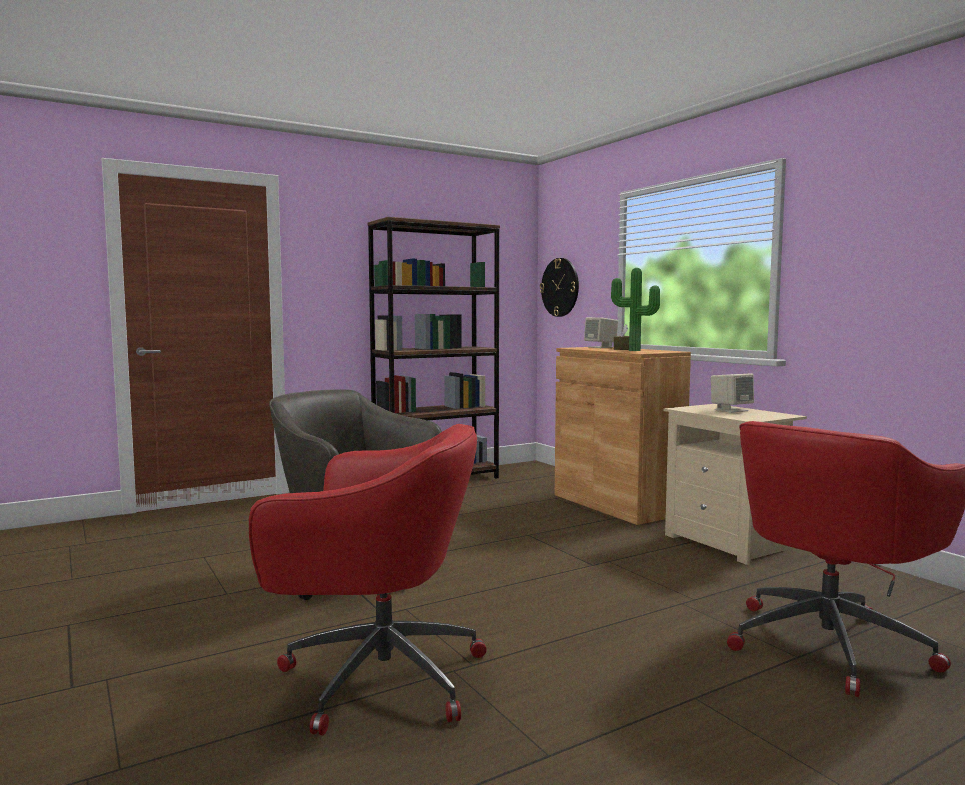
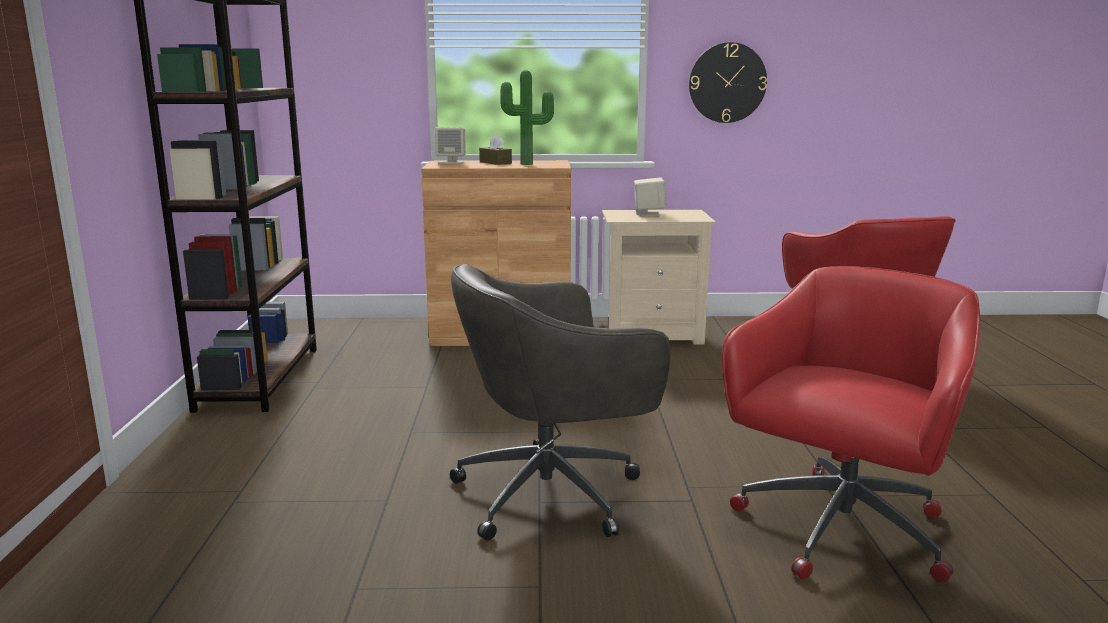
camera: 60 degrees left, 10 degrees up
(560, 287) = (311, 83): wall clock -> wall clock (727, 83)

